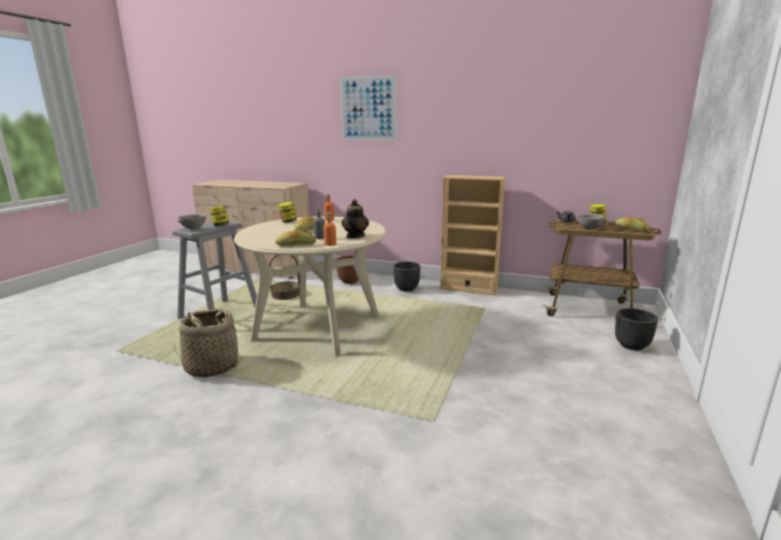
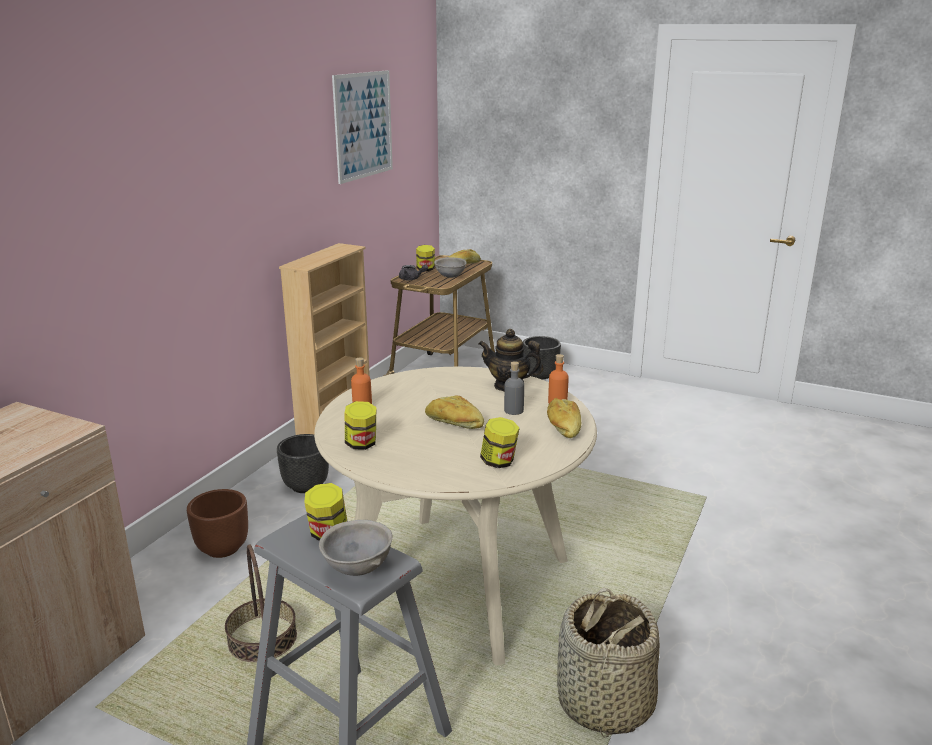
camera: 85 degrees left, 5 degrees up
(260, 237) = (499, 462): none -> jar
(368, 108) = (132, 170): picture -> picture (363, 125)

